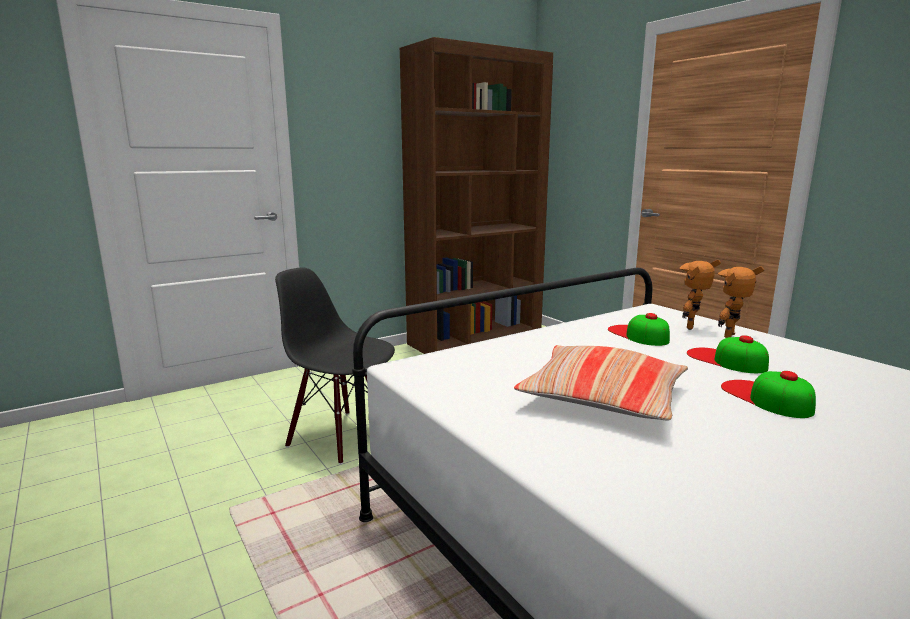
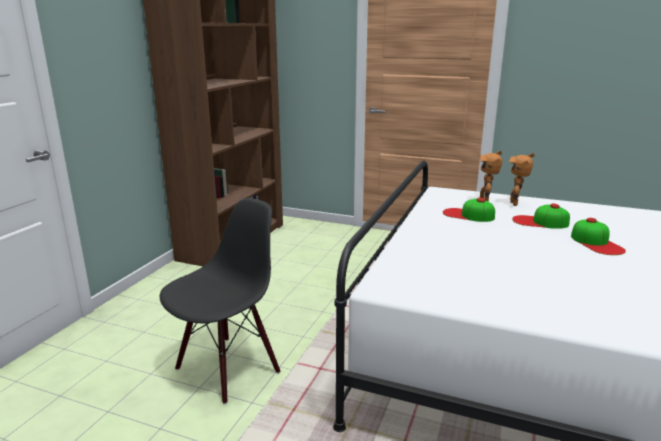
camera: 35 degrees left, 5 degrees up
(341, 436) = (227, 369): black chair -> black chair turned 135 degrees clockwise
(602, 397) = (532, 269): pillow -> none
(766, 398) = (596, 243): cap -> cap turned 135 degrees counterclockwise

